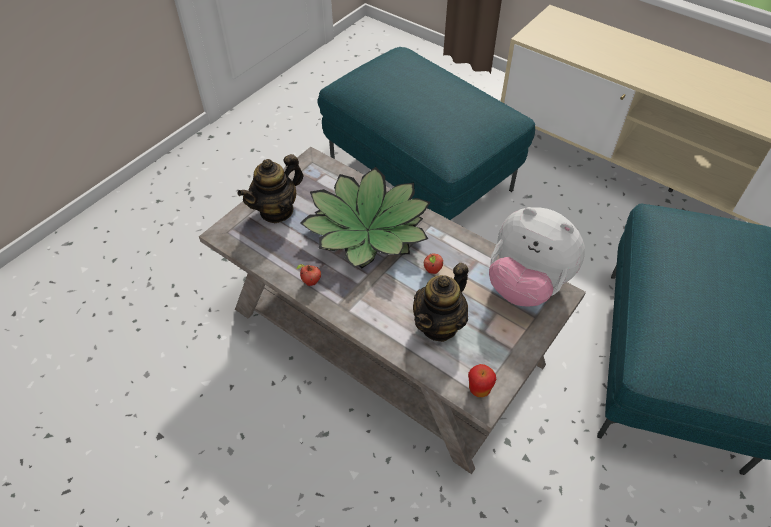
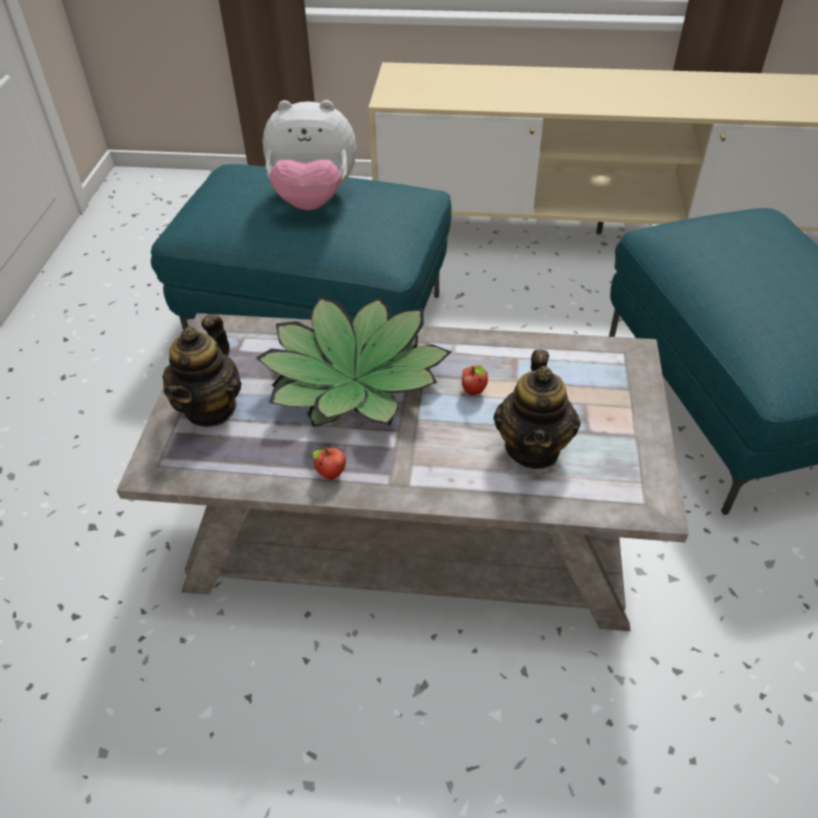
camera: 30 degrees left, 5 degrees down
(479, 389) = (639, 497): apple -> none
(526, 284) = (590, 359): plush toy -> plush toy (313, 200)

